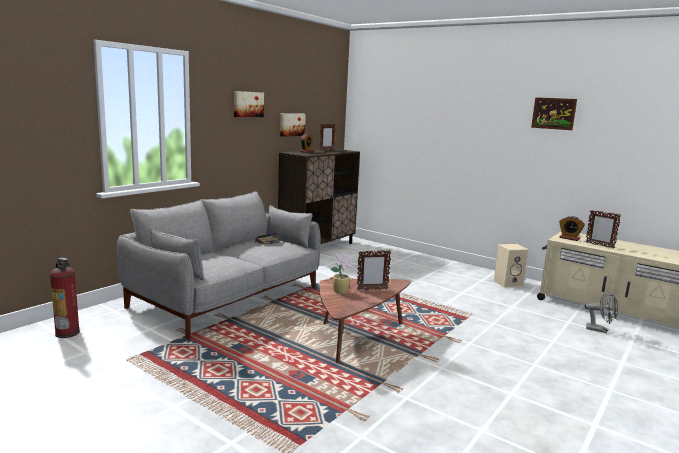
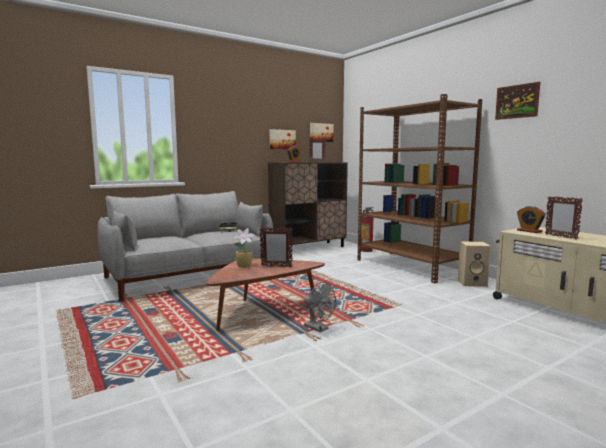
camera: 20 degrees right, 5 degrees down
(68, 333) = (45, 290): fire extinguisher -> fire extinguisher (366, 250)
(248, 104) = (234, 120): picture -> picture (321, 132)
(440, 266) = (410, 266): none -> brown bookcase
(600, 330) = (548, 332): grey fan -> grey fan (319, 328)

